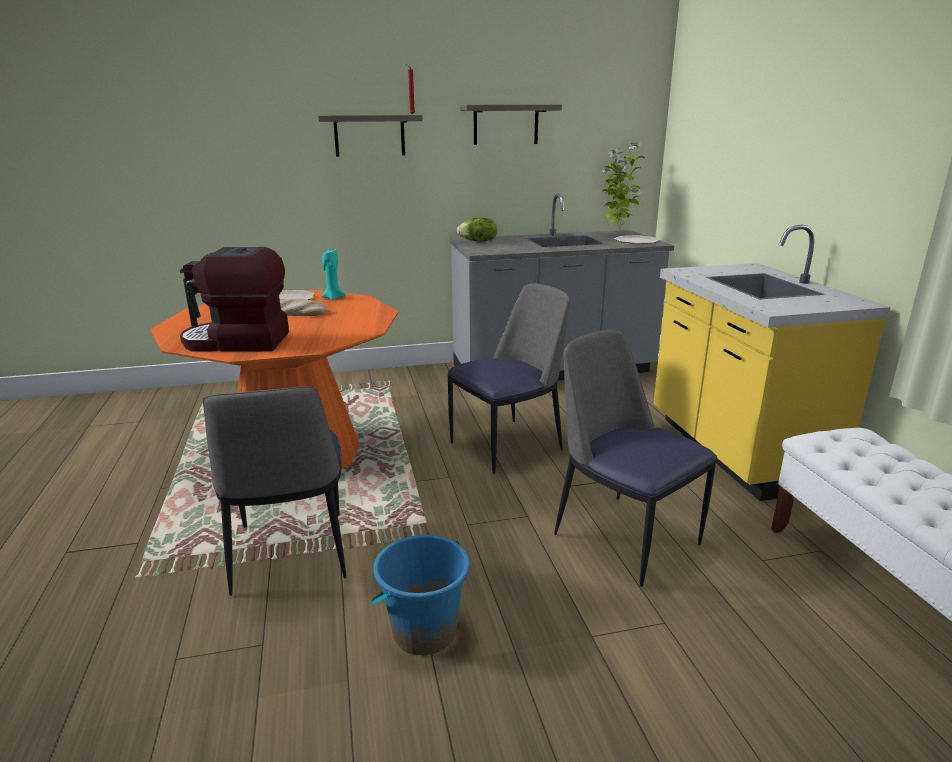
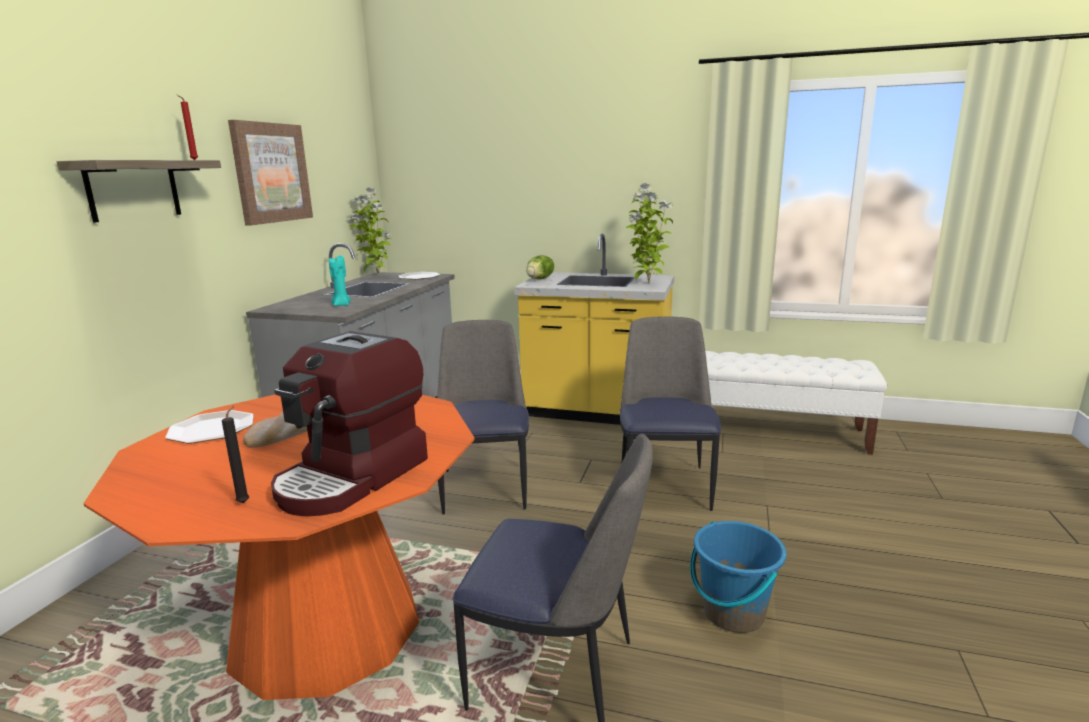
camera: 60 degrees left, 5 degrees down
(333, 298) = (268, 405): turquoise candle -> turquoise candle (341, 305)
(478, 241) = (293, 306): lettuce -> lettuce (540, 279)
(506, 124) = (271, 173): shelf -> picture
(623, 536) = (664, 485): chair -> chair turned 105 degrees clockwise
(798, 303) = (647, 283): none -> potted plant

